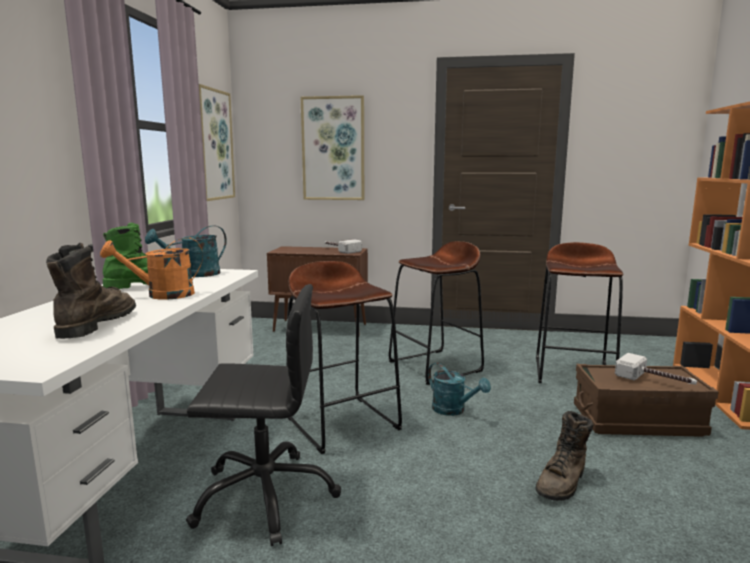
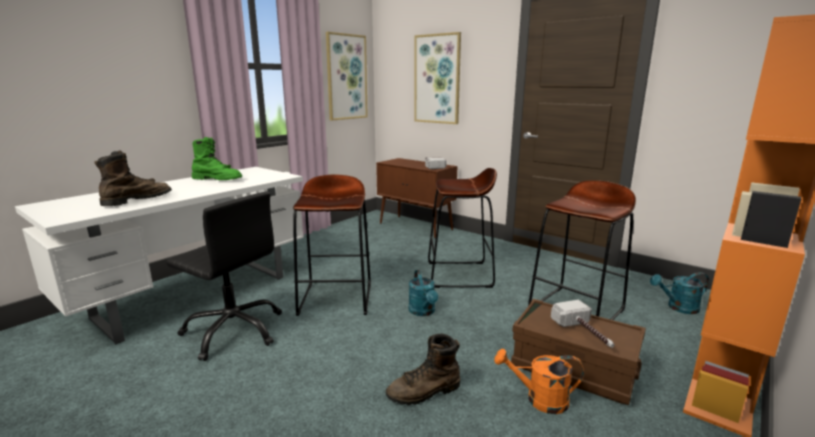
camera: 30 degrees right, 5 degrees up
(162, 295) = (208, 187): orange watering can -> orange watering can (539, 400)
(194, 274) = (260, 174): turquoise watering can -> turquoise watering can (678, 308)

